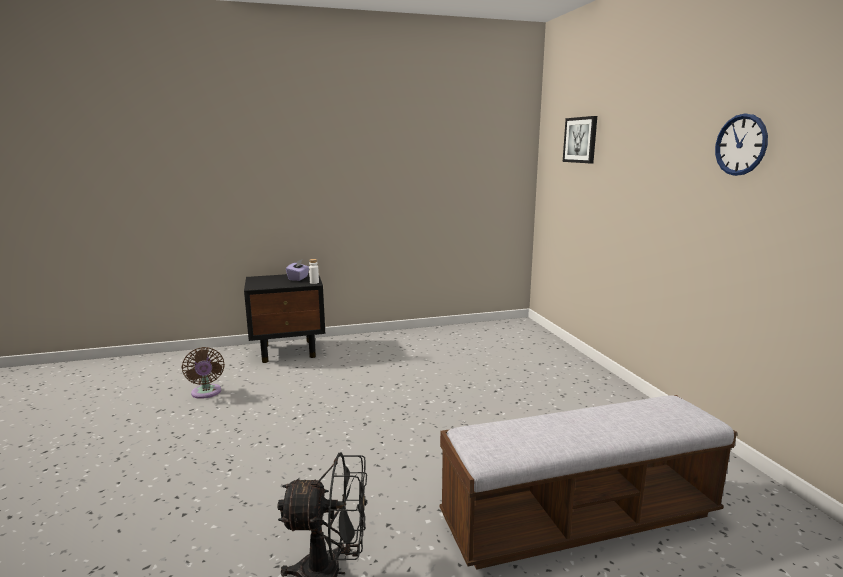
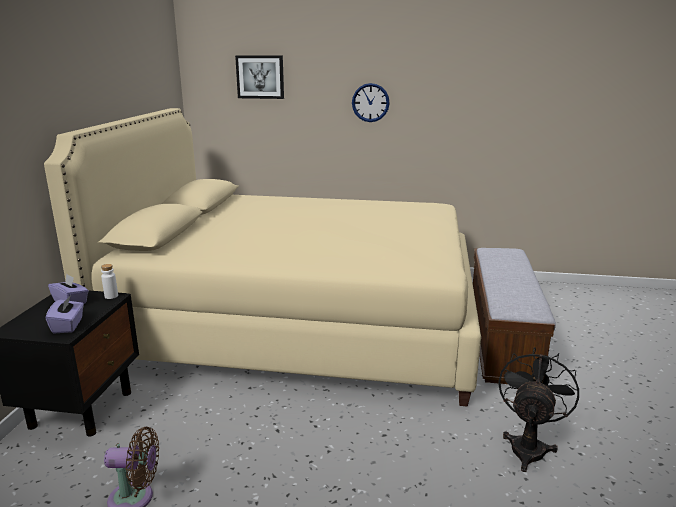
camera: 65 degrees left, 5 degrees up
(266, 285) = (68, 326): none -> purple tissue box
(467, 383) = (299, 323): none -> beige bed
(741, 145) = (443, 83): wall clock -> wall clock (370, 102)

